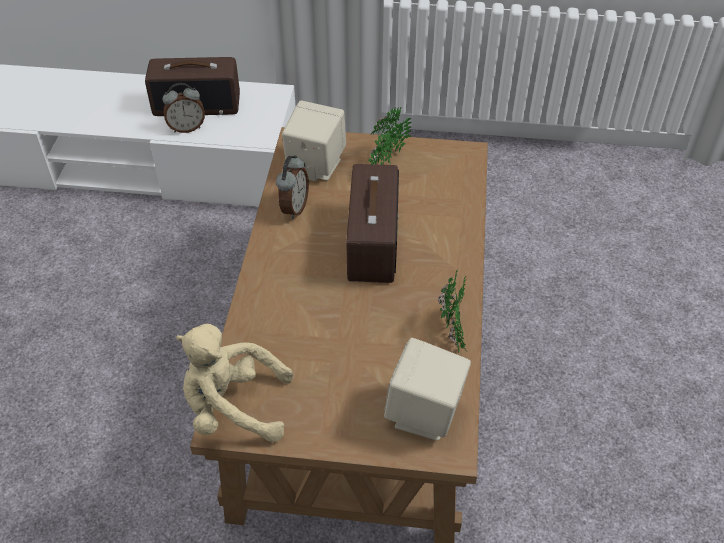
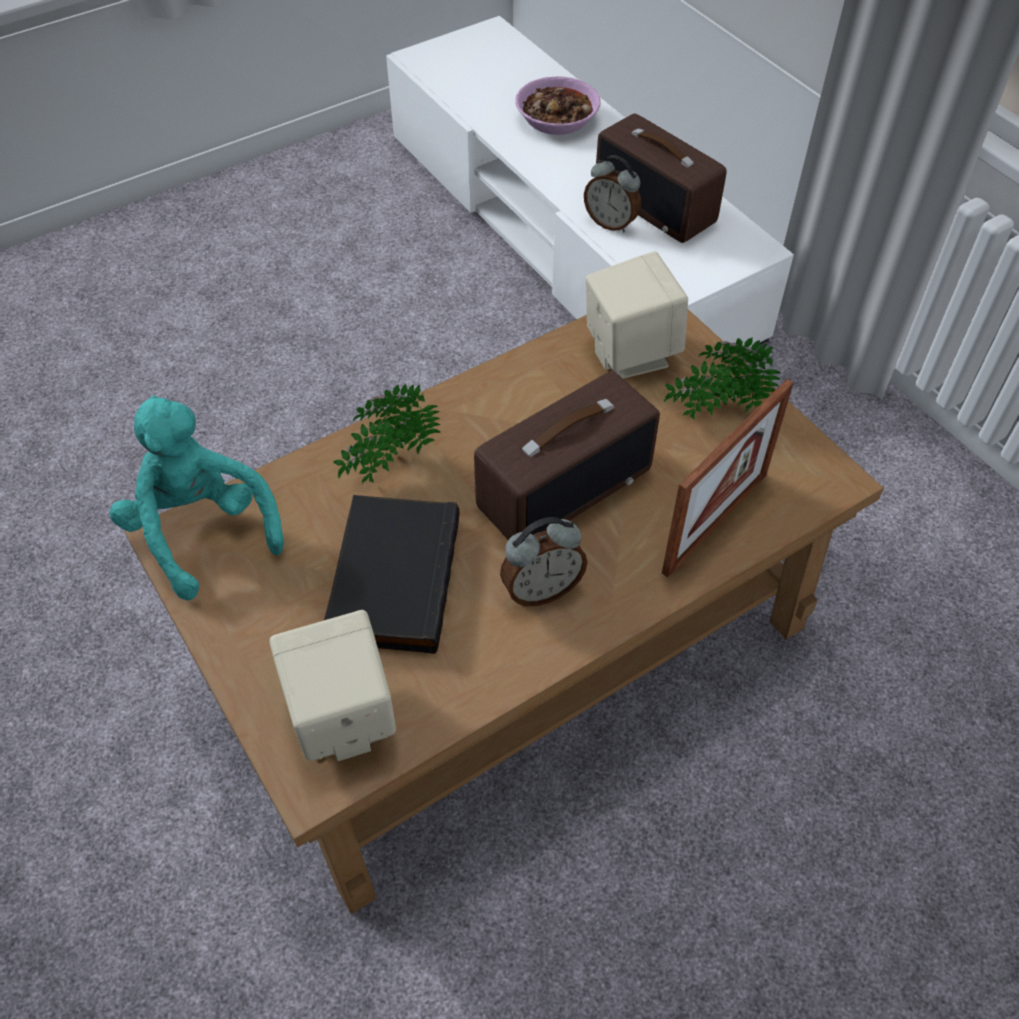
camera: 50 degrees right, 5 degrees up
(82, 95) = (557, 119): none -> bowl
(233, 408) = (201, 530): beige plush toy -> turquoise plush toy
(293, 208) = (540, 381): alarm clock -> alarm clock (541, 590)
(355, 343) = (390, 577): none -> black book
(449, 205) = (715, 522): none -> picture frame
(452, 335) = (495, 668): potted plant -> potted plant (388, 465)

